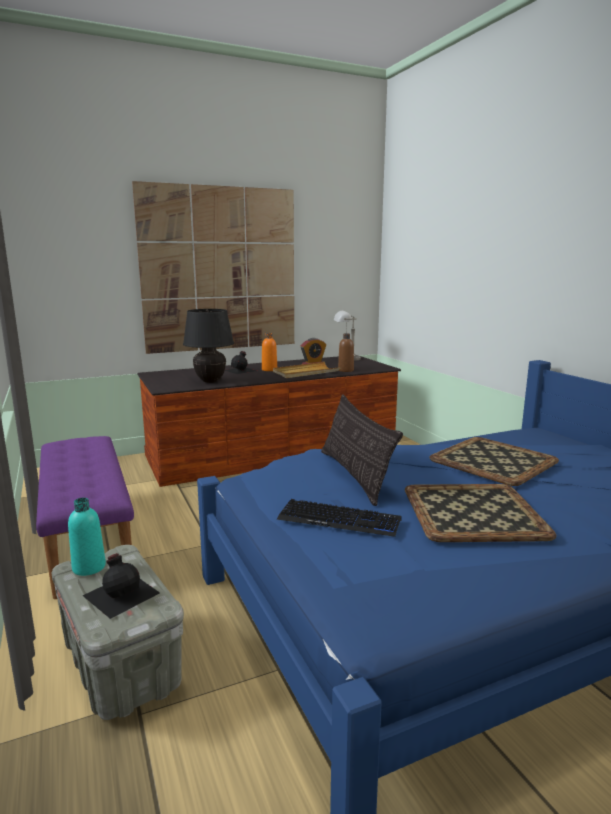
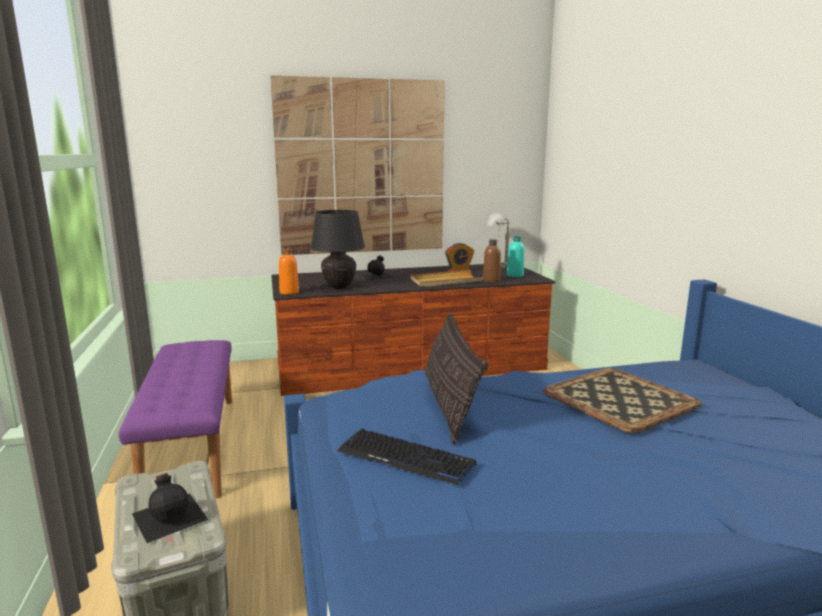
camera: 10 degrees right, 0 degrees up
(89, 567) = (151, 483): turquoise bottle -> turquoise bottle (515, 275)
(269, 369) = (408, 276): orange bottle -> orange bottle (289, 292)
(474, 512) = (566, 462): tray -> none

